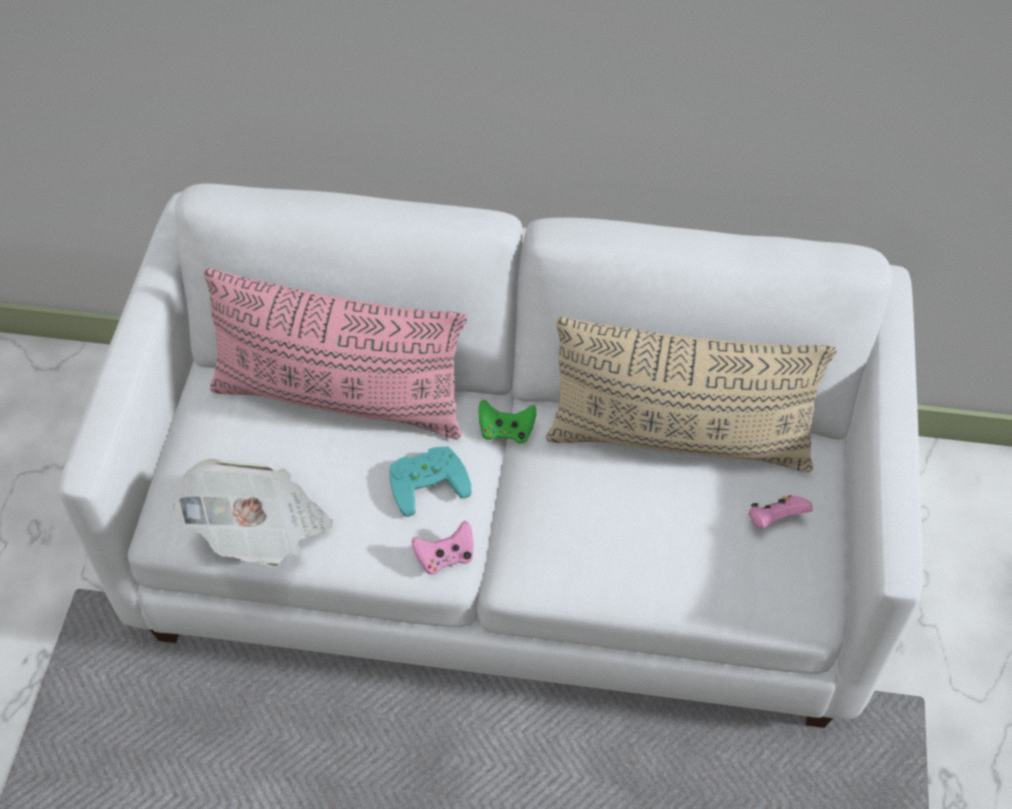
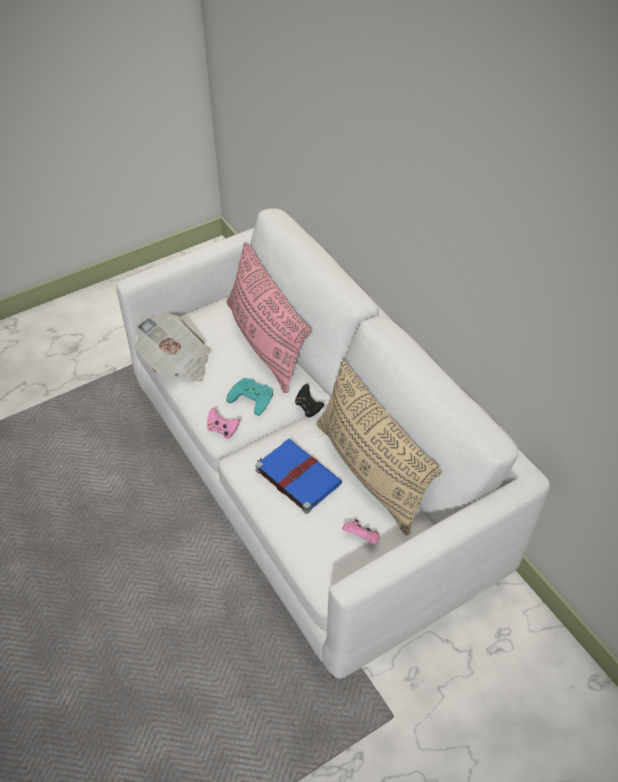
camera: 50 degrees right, 5 degrees down
(506, 431) = (308, 408): green game controller -> black game controller
(614, 523) = (296, 476): none -> blue book

